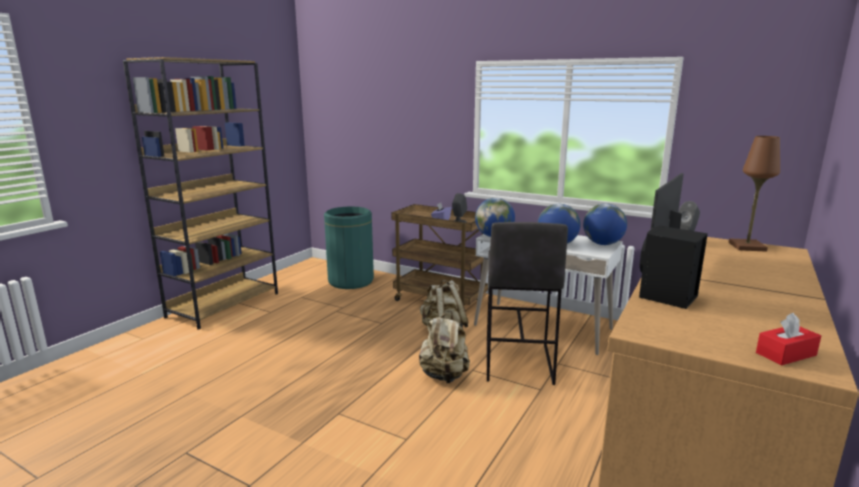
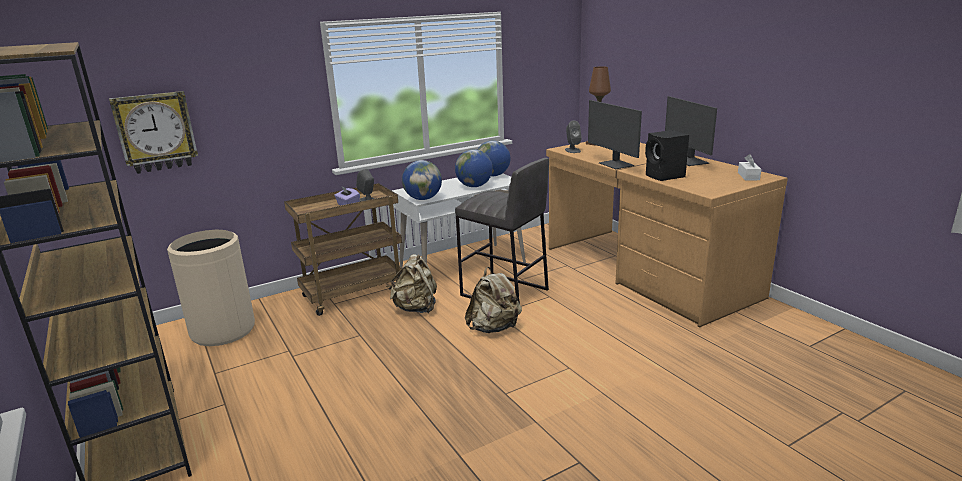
camera: 60 degrees left, 5 degrees up
(350, 281) = (223, 331): green trash can -> beige trash can
(360, 133) = (156, 132): none -> wall clock
(780, 304) = (690, 161): none -> monitor
(786, 354) = (748, 176): red tissue box -> white tissue box

